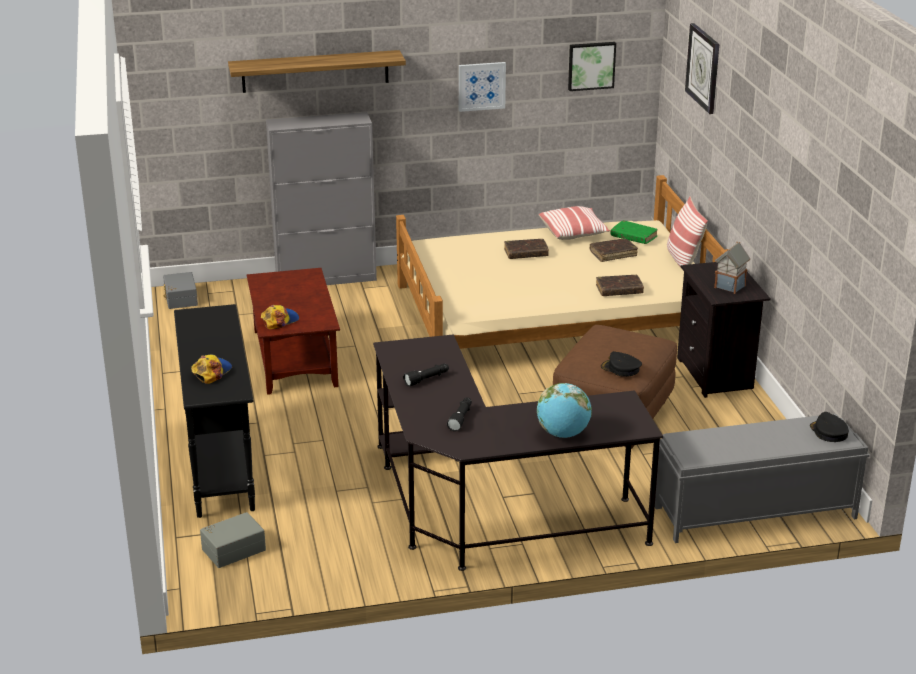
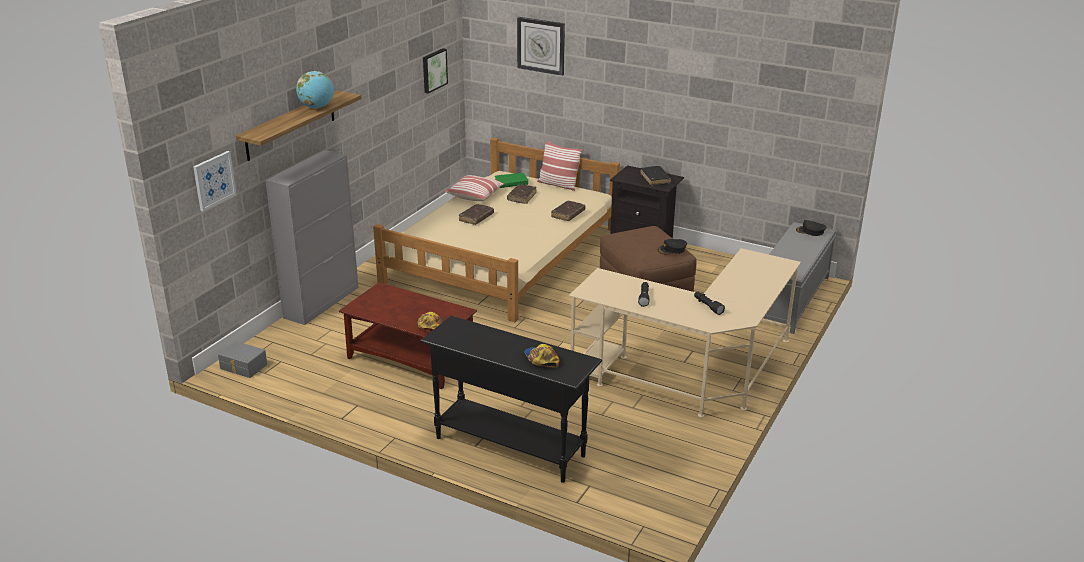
camera: 50 degrees left, 0 degrees up
(233, 549) = (621, 483): grey storage box -> none
(481, 86) = (382, 105): picture -> picture (214, 180)
(489, 510) = (692, 372): black desk -> beige desk
(563, 434) = (765, 285): globe -> globe (317, 107)
(730, 286) = (655, 179): toy house -> black book

